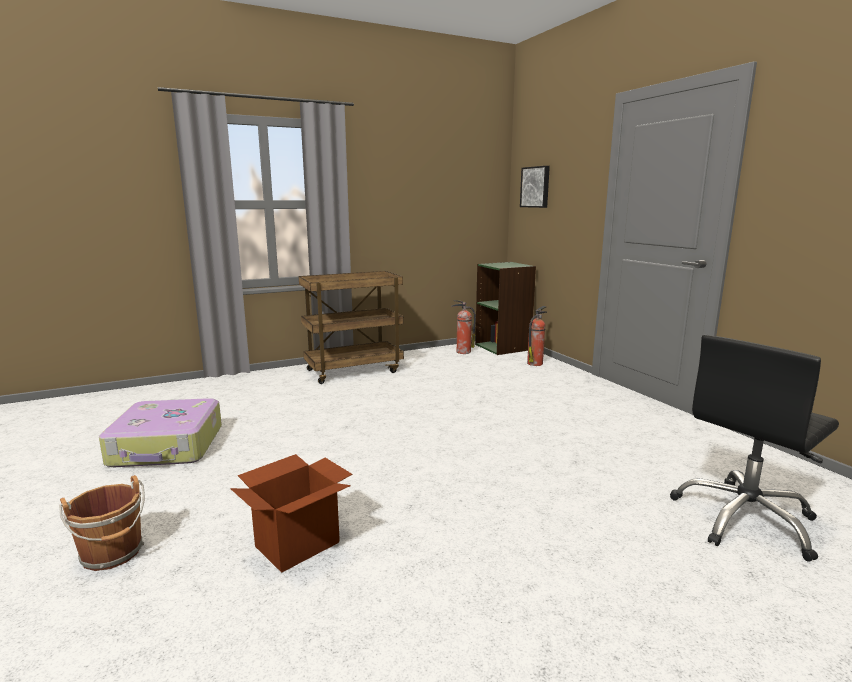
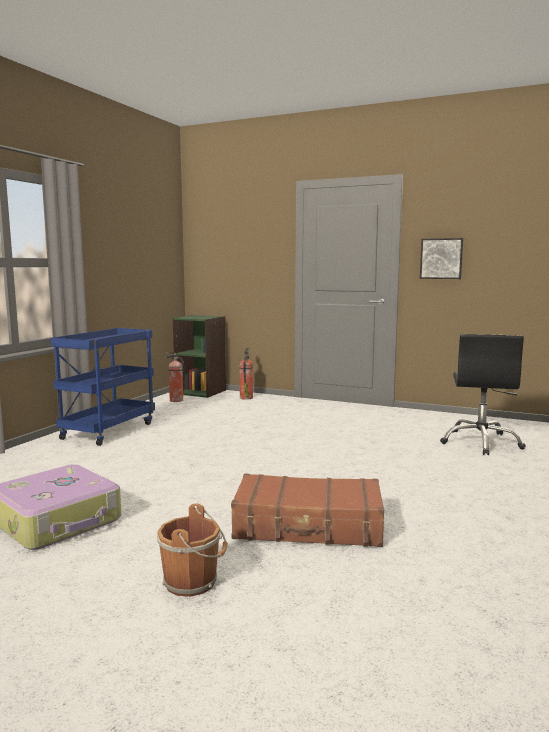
camera: 40 degrees left, 5 degrees down
(298, 544) = (308, 526): cardboard box -> brown suitcase
(354, 370) = (108, 430): brown cart -> blue cart
(536, 187) = (217, 249): picture -> picture (441, 258)

